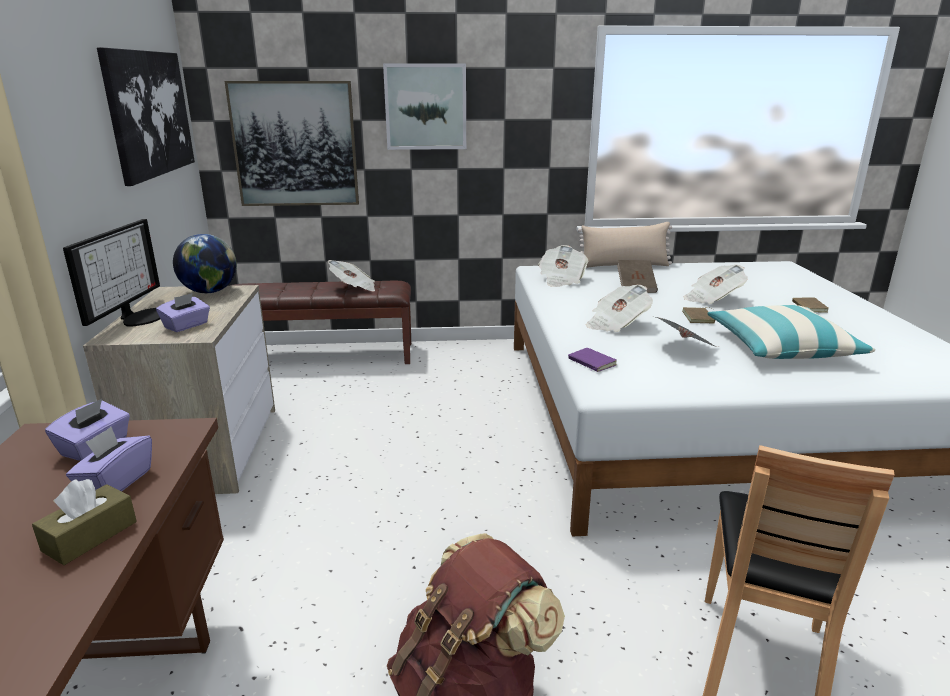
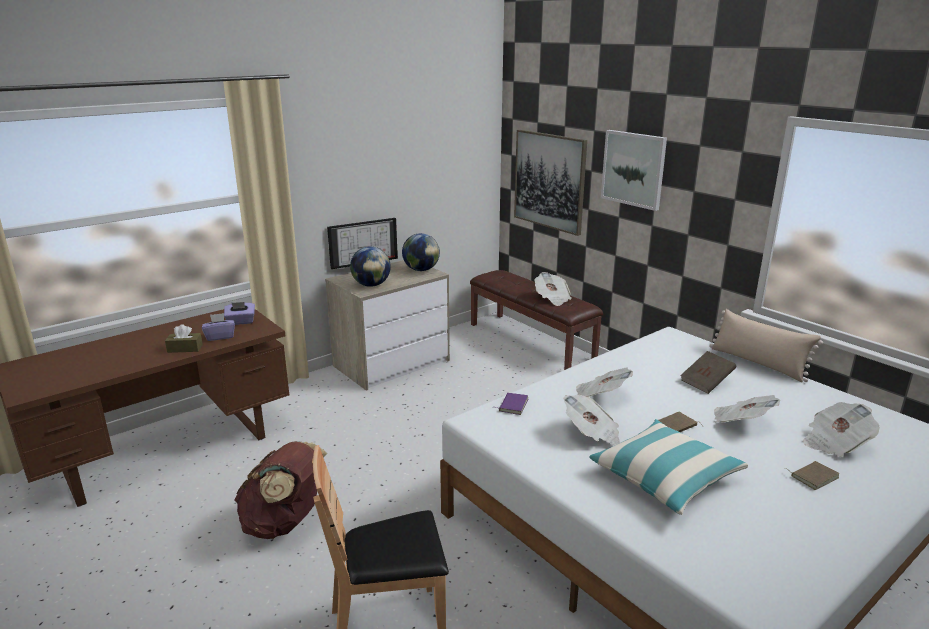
camera: 55 degrees right, 0 degrees up
(149, 113) = (442, 152): picture -> none
(186, 326) = (371, 285): purple tissue box -> globe
(561, 280) = (665, 350): newspaper -> newspaper (835, 443)

